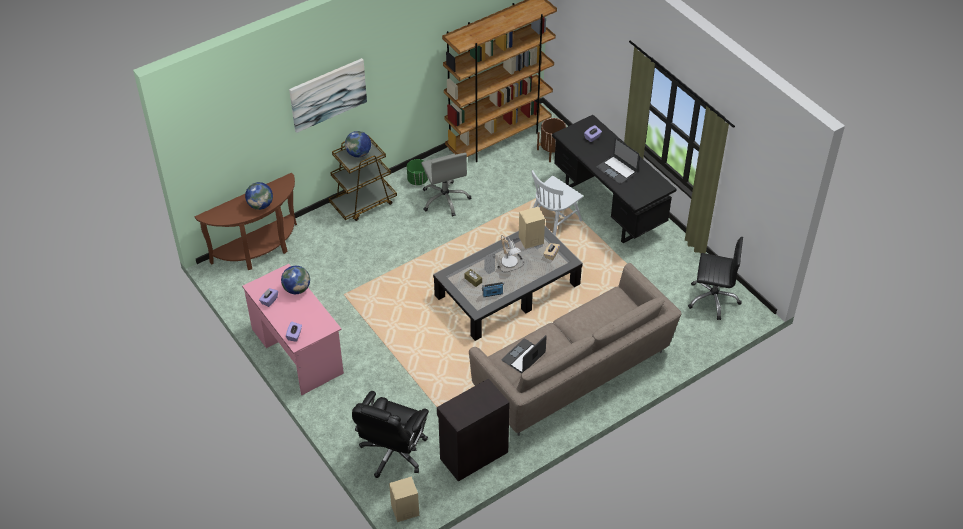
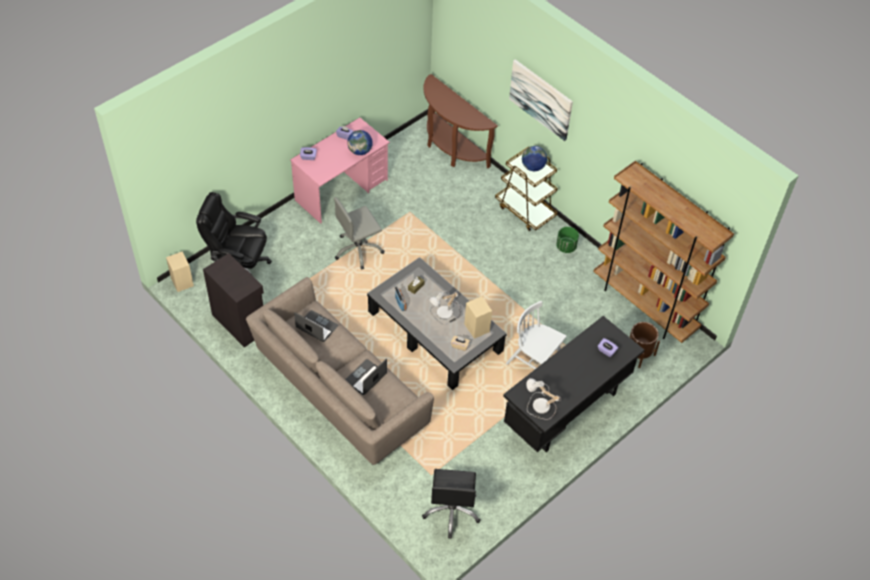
camera: 80 degrees right, 5 degrees up
(260, 205) = (451, 111): globe -> none
(445, 199) = (545, 271): grey office chair -> grey office chair (358, 250)
(617, 169) = (561, 375): laptop -> laptop (365, 377)
(650, 188) = (539, 407): none -> table lamp

